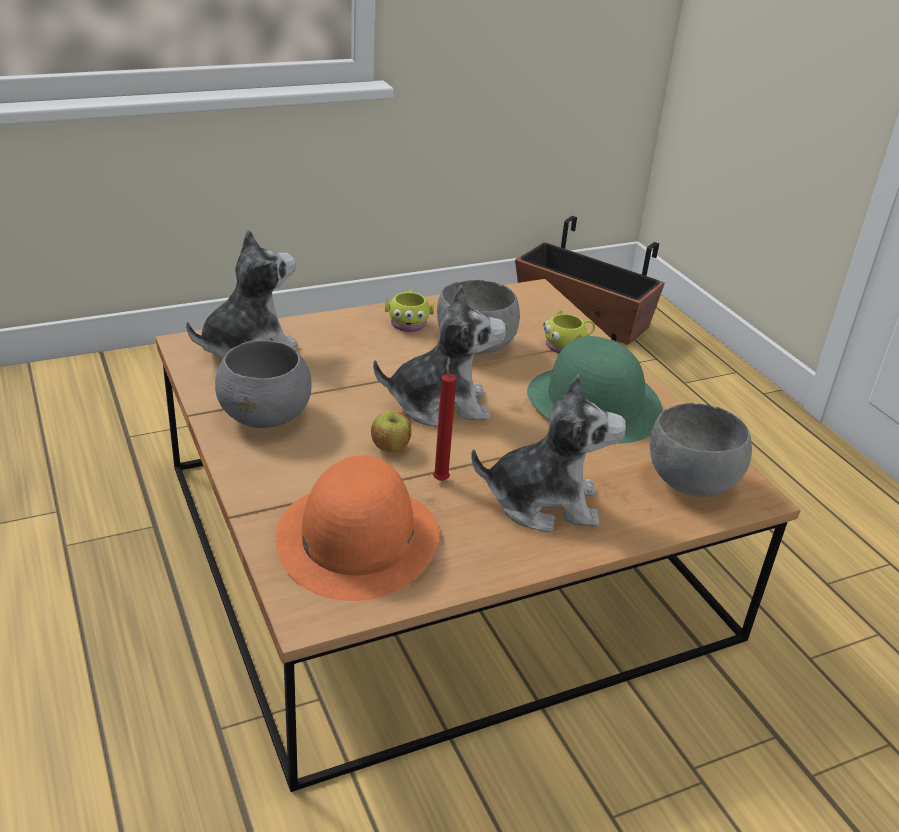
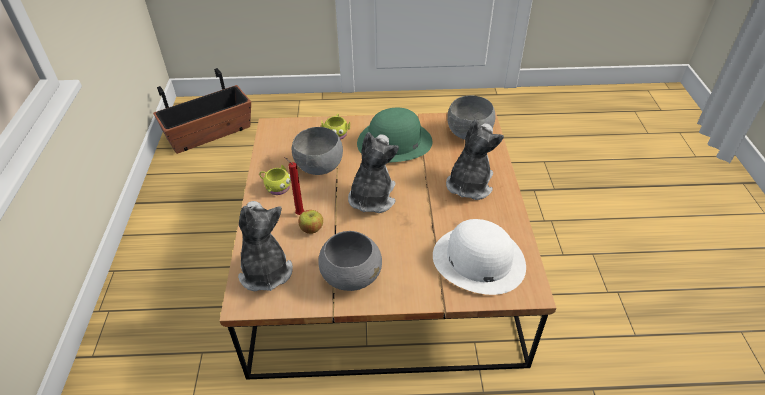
camera: 65 degrees left, 10 degrees up
(357, 538) = (478, 260): orange hat -> white hat
(390, 447) = (404, 228): apple -> apple (311, 229)
(441, 479) = (438, 215): red candle -> red candle (298, 214)

